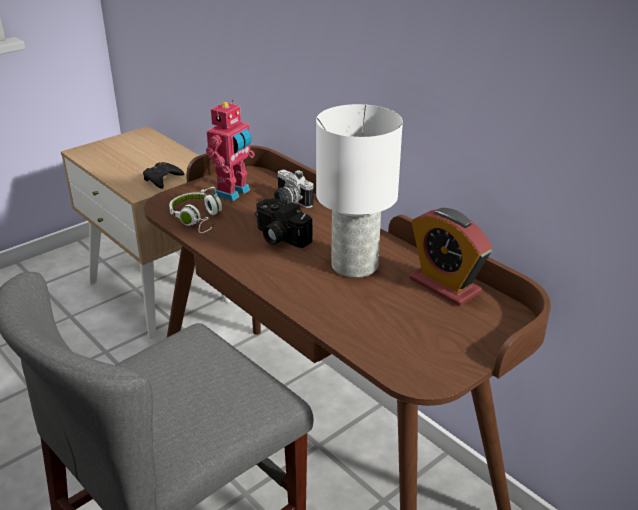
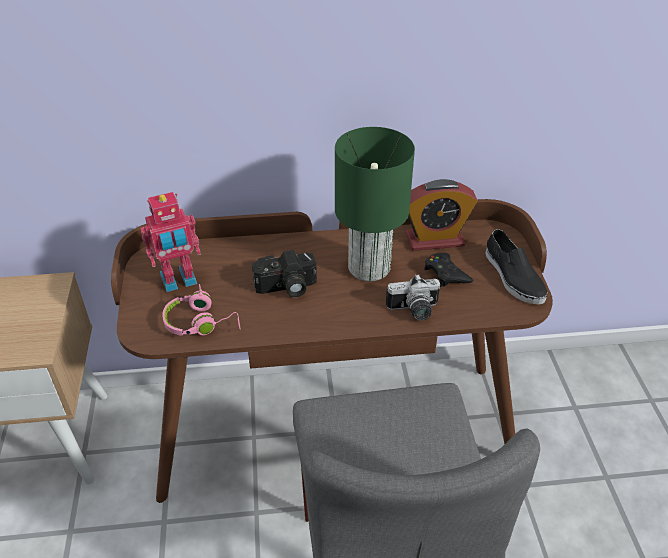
camera: 55 degrees left, 10 degrees up
(162, 179) = (31, 322): black game controller -> black game controller (446, 274)
(198, 219) = (202, 322): white headphones -> pink headphones
(233, 193) = (179, 281): toy robot -> toy robot turned 90 degrees clockwise
(288, 202) = (235, 257): camera -> camera (414, 311)
(355, 266) = (370, 268): white table lamp -> green table lamp
(453, 354) = (513, 276): none -> black shoe

